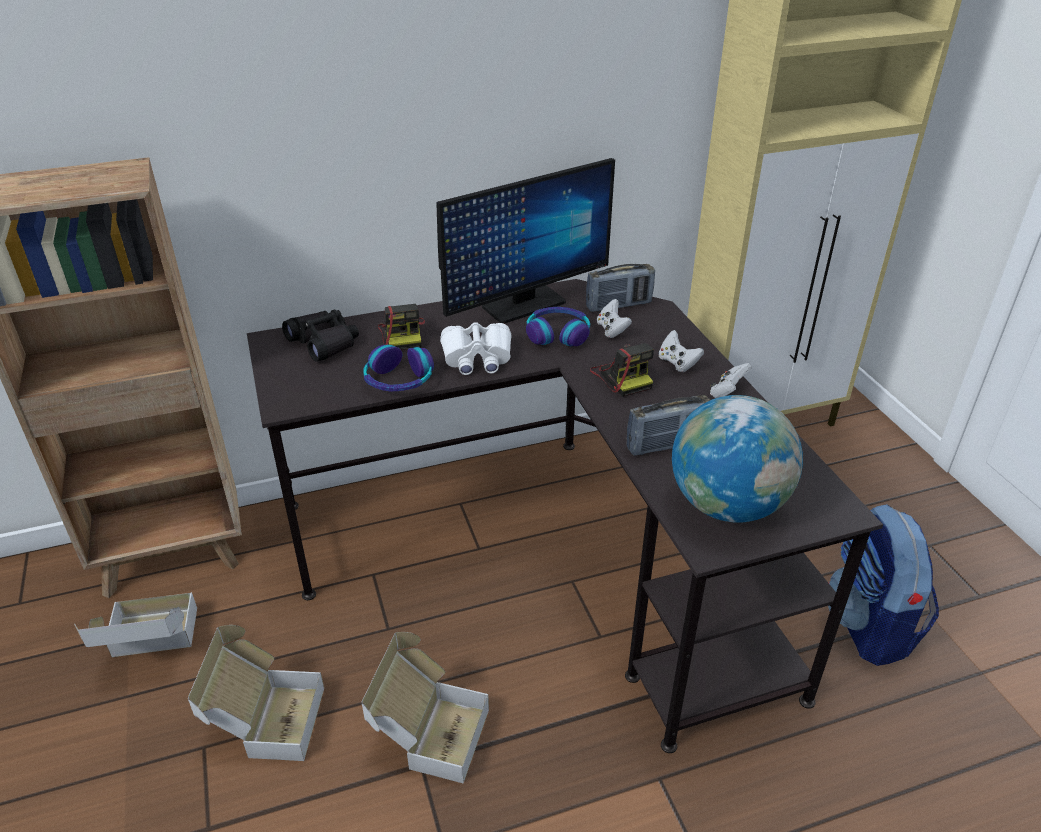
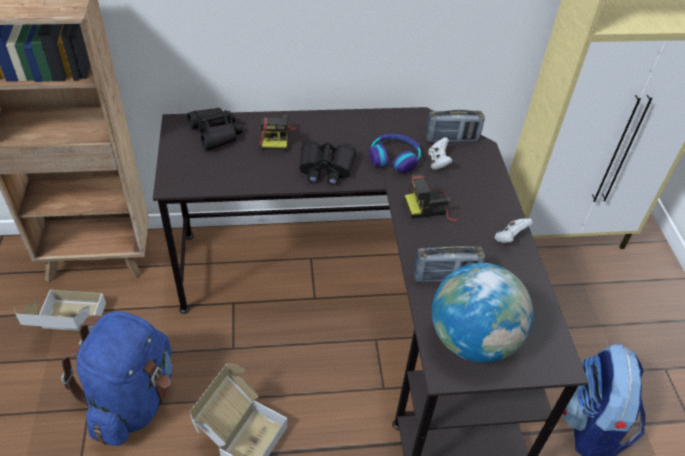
camera: 10 degrees right, 10 degrees up
(265, 720) = (133, 399): cardboard box -> blue backpack
(399, 380) = (261, 178): headphones -> none
(477, 357) = (325, 168): white binoculars -> black binoculars
(523, 305) = (376, 125): monitor -> none
(622, 377) = (431, 207): camera -> camera turned 90 degrees clockwise
(677, 363) = (479, 203): white game controller -> none

